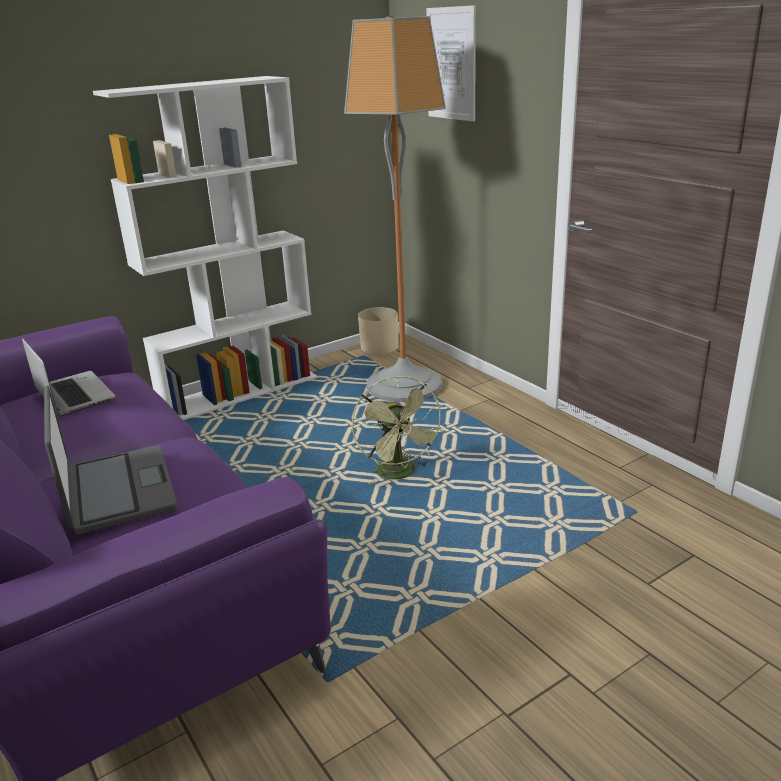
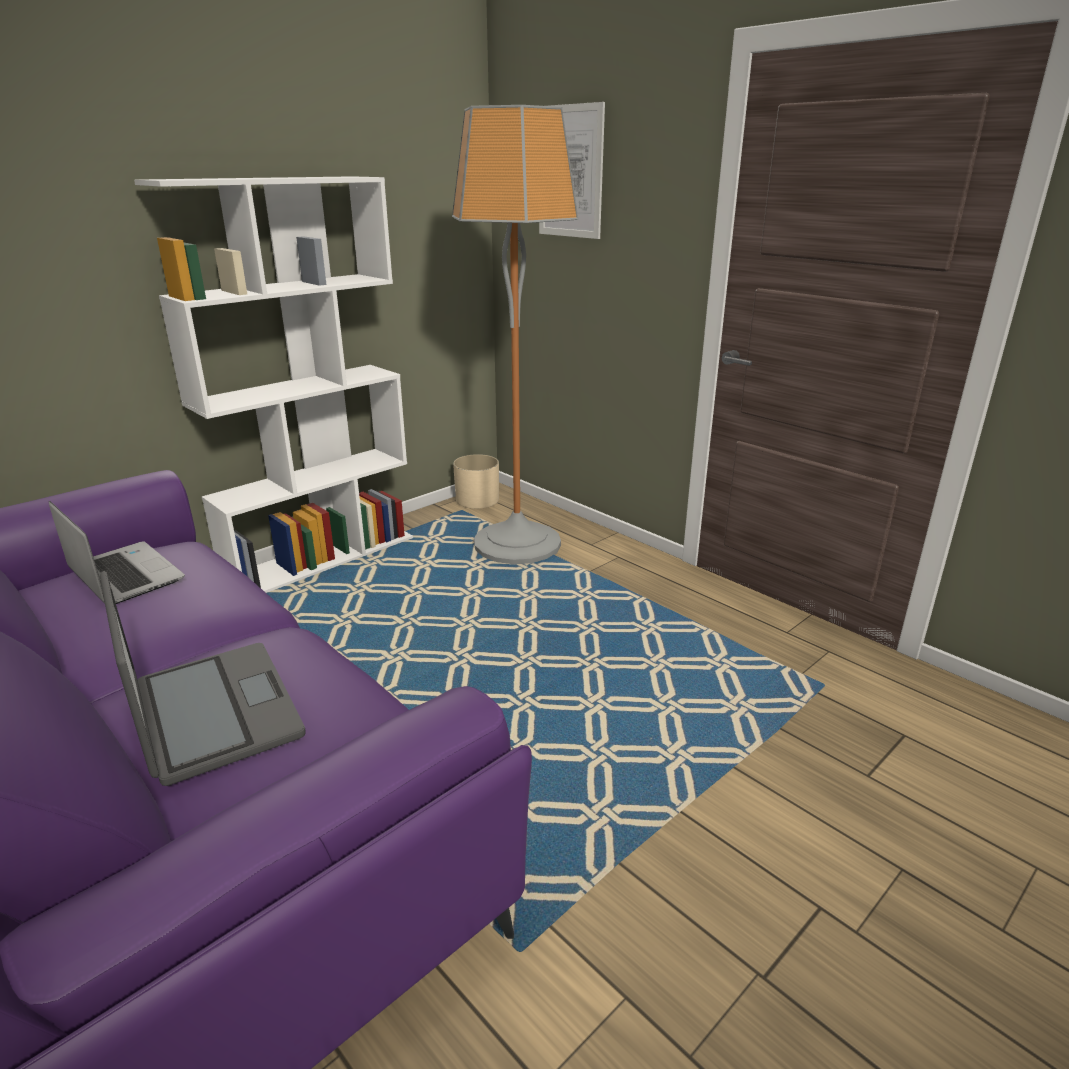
camera: 10 degrees left, 0 degrees up
(400, 474) = (541, 653): green fan -> none

